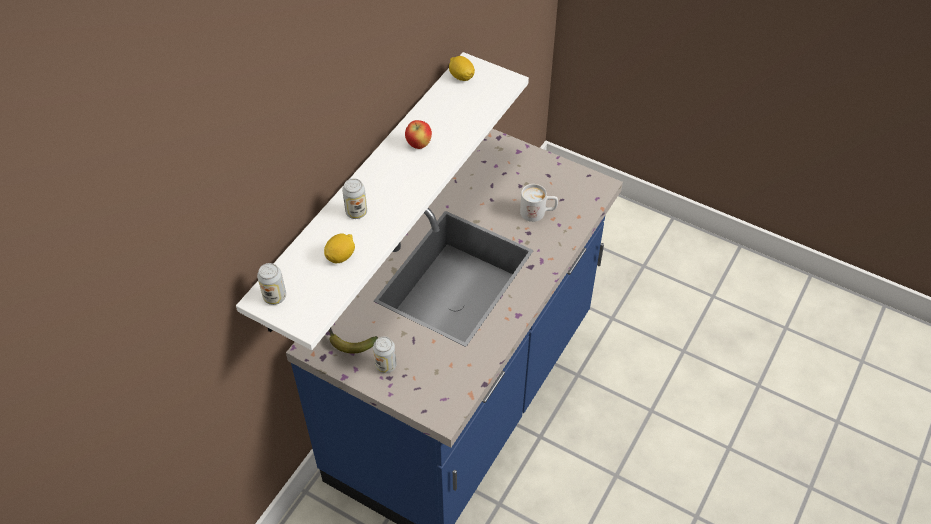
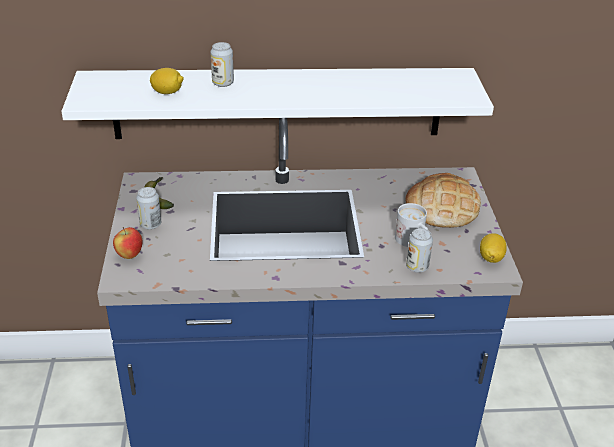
camera: 55 degrees right, 15 degrees down
(275, 297) = (98, 81): can -> can (417, 267)
(419, 144) = (333, 84): apple -> apple (129, 255)
(461, 77) = (441, 76): lemon -> lemon (491, 257)
(511, 172) = (442, 207): none -> bread

